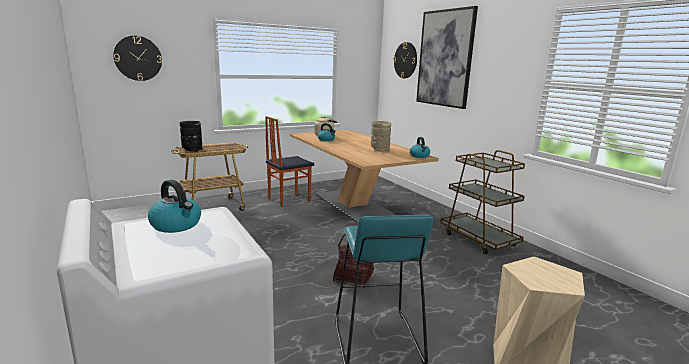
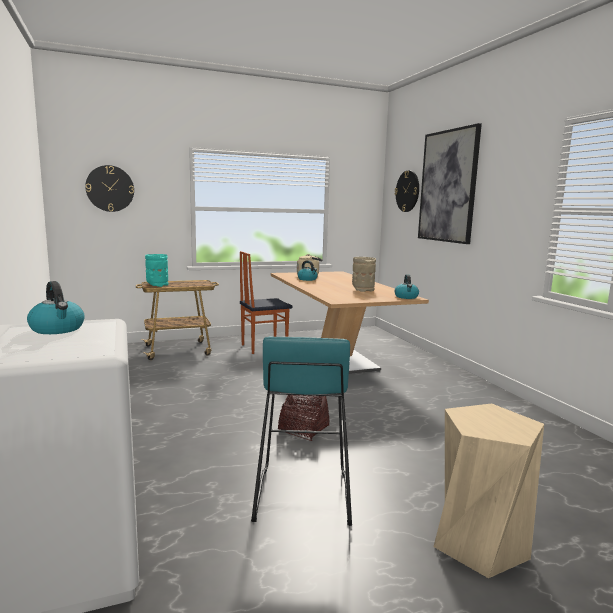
camera: 10 degrees right, 5 degrees down
(192, 149) = (157, 285): black vase -> turquoise vase
(478, 239) = (476, 400): brown cart -> none

